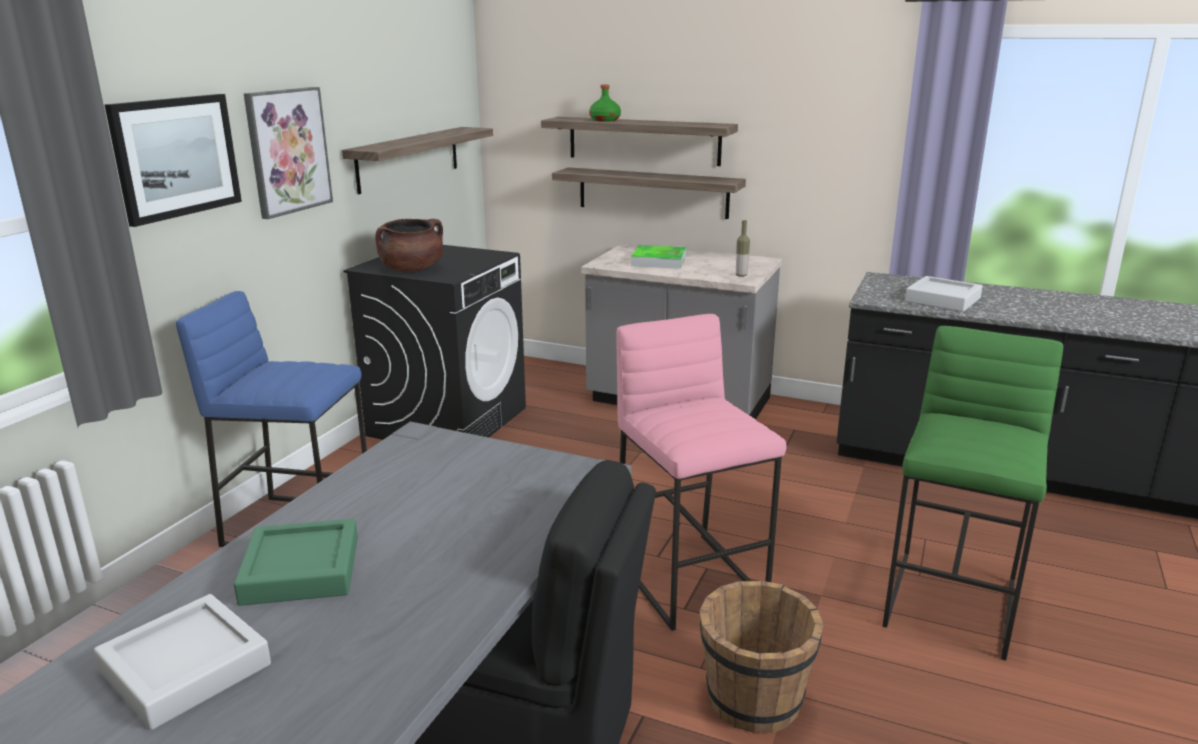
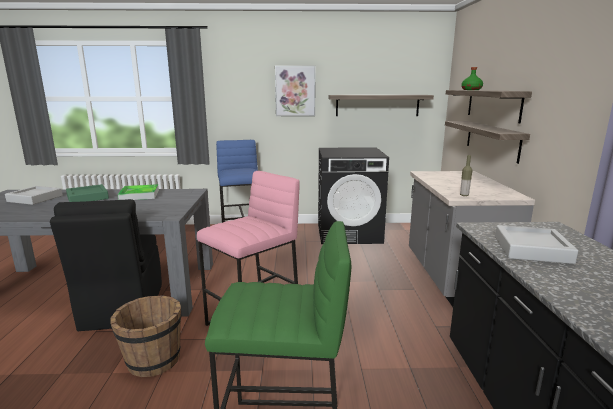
camera: 65 degrees right, 5 degrees down
(176, 157) = (239, 86): picture -> none
(412, 269) = (333, 151): brown cooking pot -> none
(659, 261) = (453, 179): tray -> tray (139, 195)

